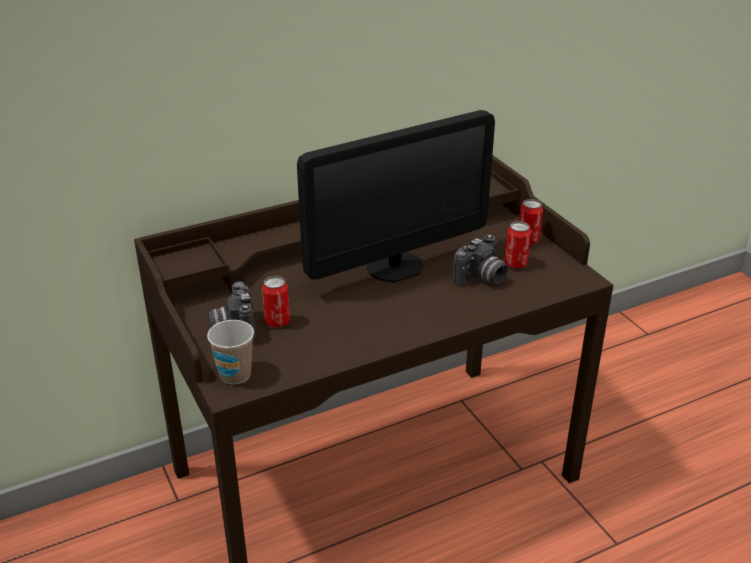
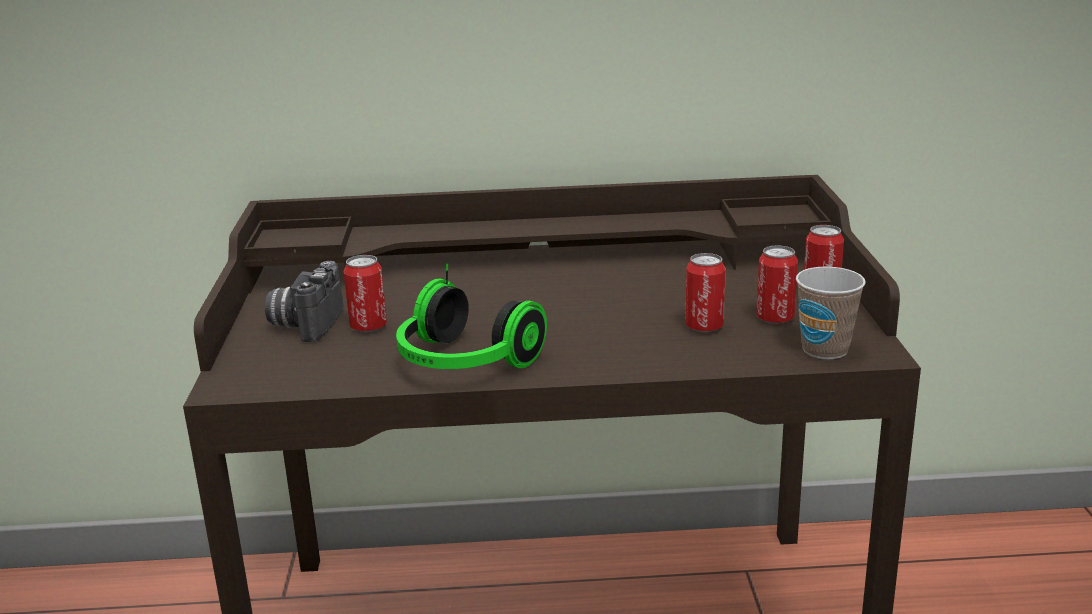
camera: 25 degrees right, 10 degrees down
(235, 375) = (254, 371): cup -> cup (825, 350)
(363, 338) = (462, 364): none -> headphones
(395, 267) = (588, 295): monitor -> none
(481, 278) = (704, 327): camera -> can

